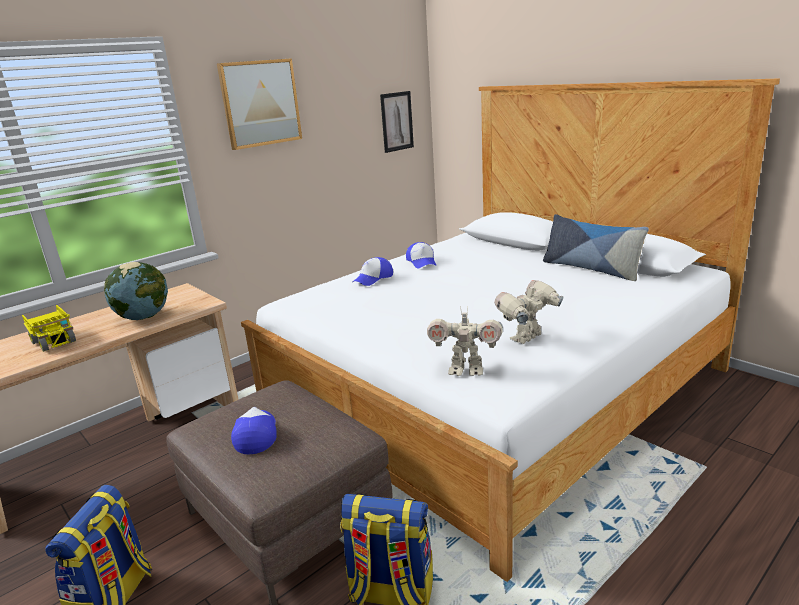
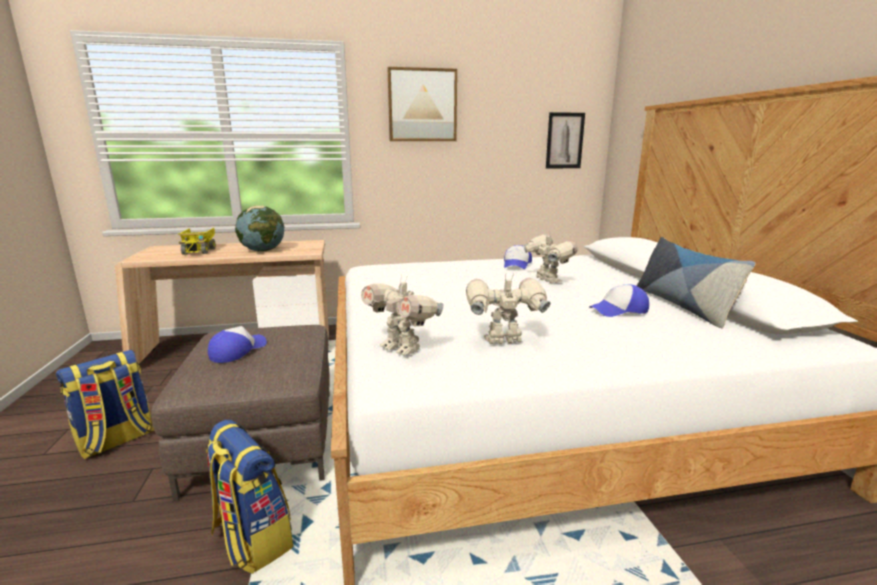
camera: 30 degrees right, 5 degrees down
(373, 278) = (455, 266): cap -> cap (619, 310)
(473, 272) = (547, 280): none -> toy robot

